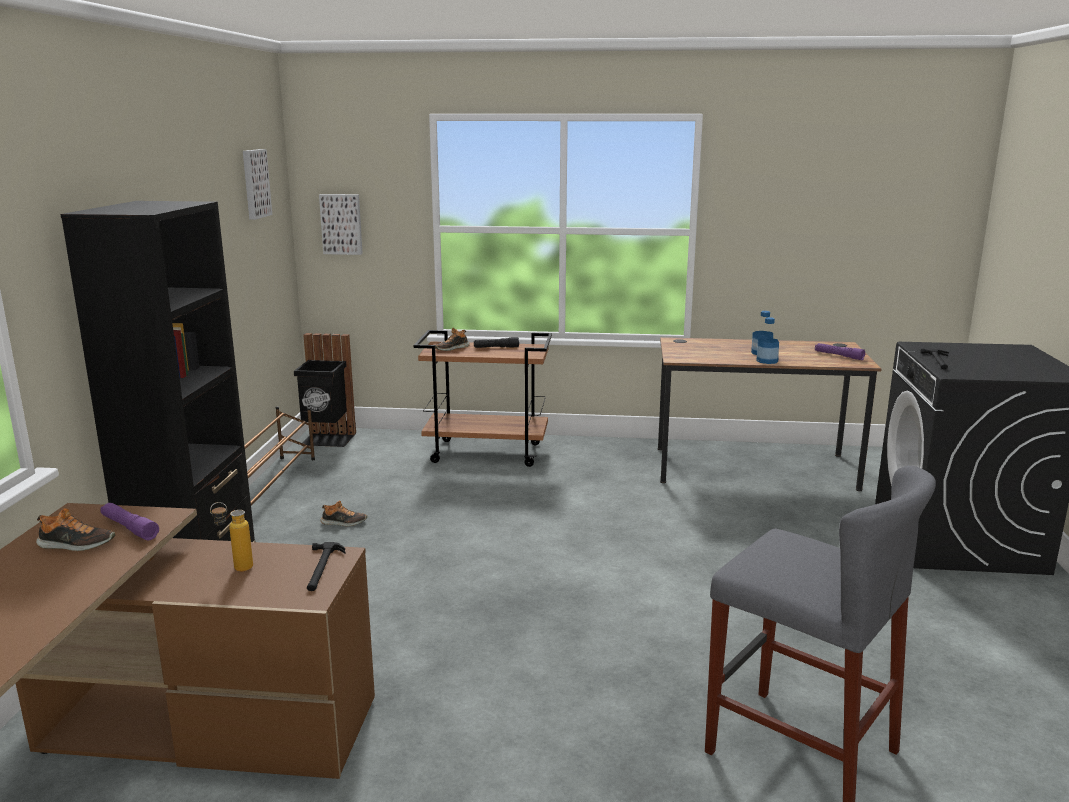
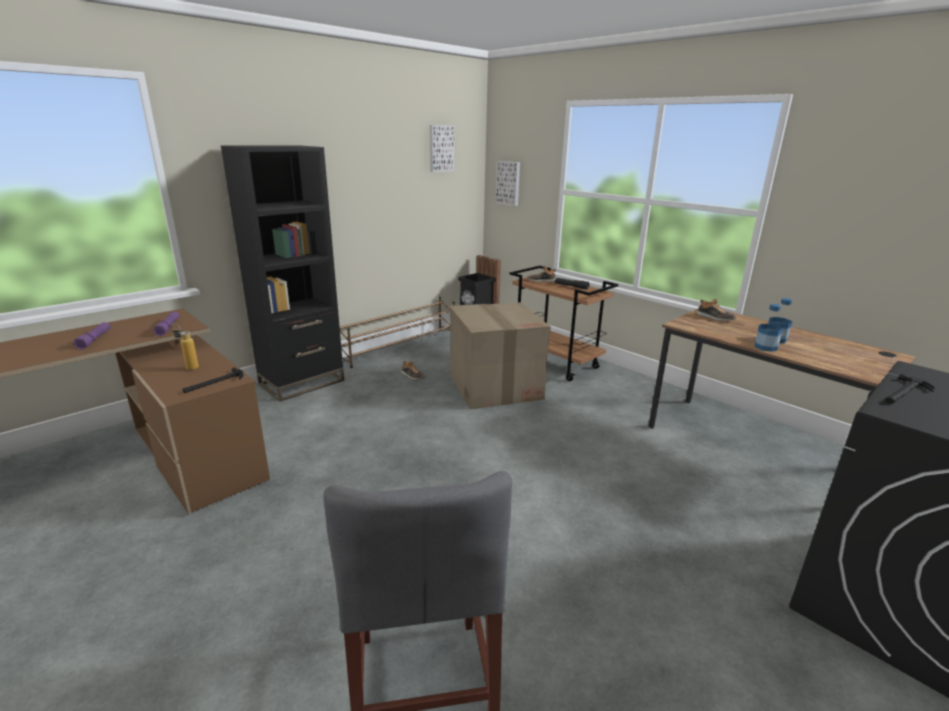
camera: 40 degrees right, 5 degrees up
(76, 545) = (137, 328): shoe -> shoe (714, 318)
(462, 499) = (495, 386): none -> cardboard box
(838, 356) = (861, 363): purple flashlight -> purple flashlight (95, 340)

